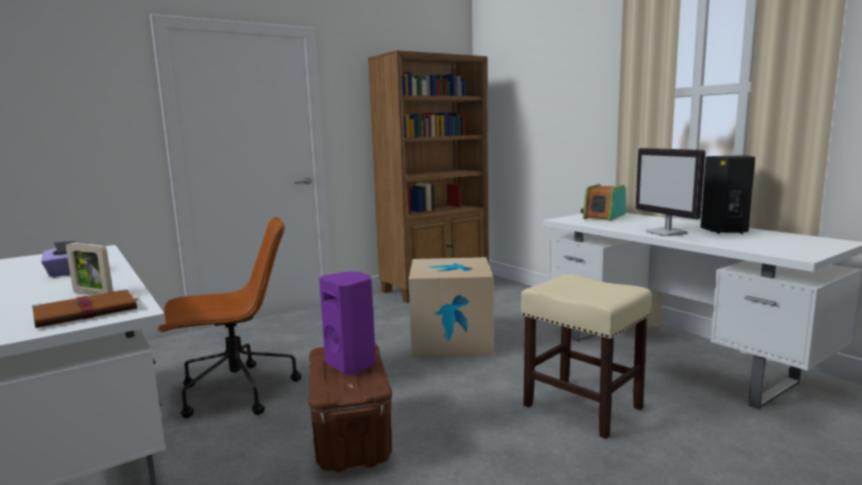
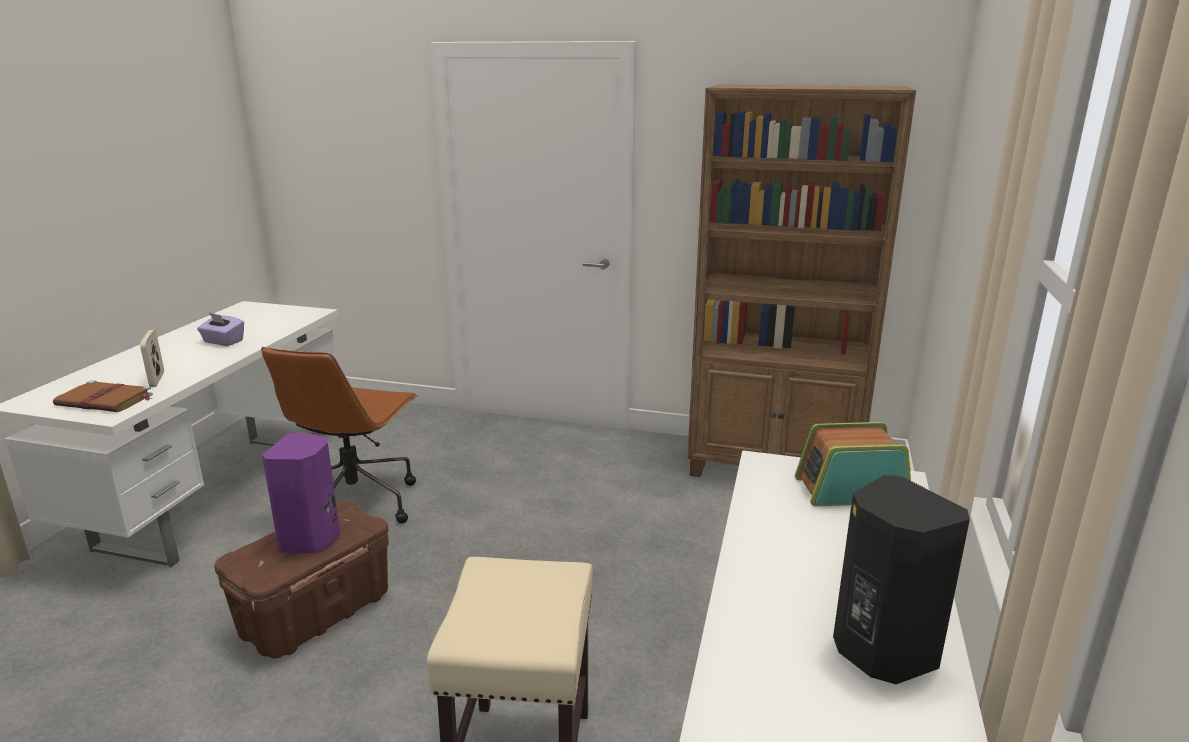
camera: 50 degrees right, 10 degrees up
(236, 392) = (355, 503): brown office chair -> brown office chair turned 75 degrees clockwise
(451, 341) = (611, 564): cardboard box -> none
(667, 233) = (770, 588): monitor -> none

